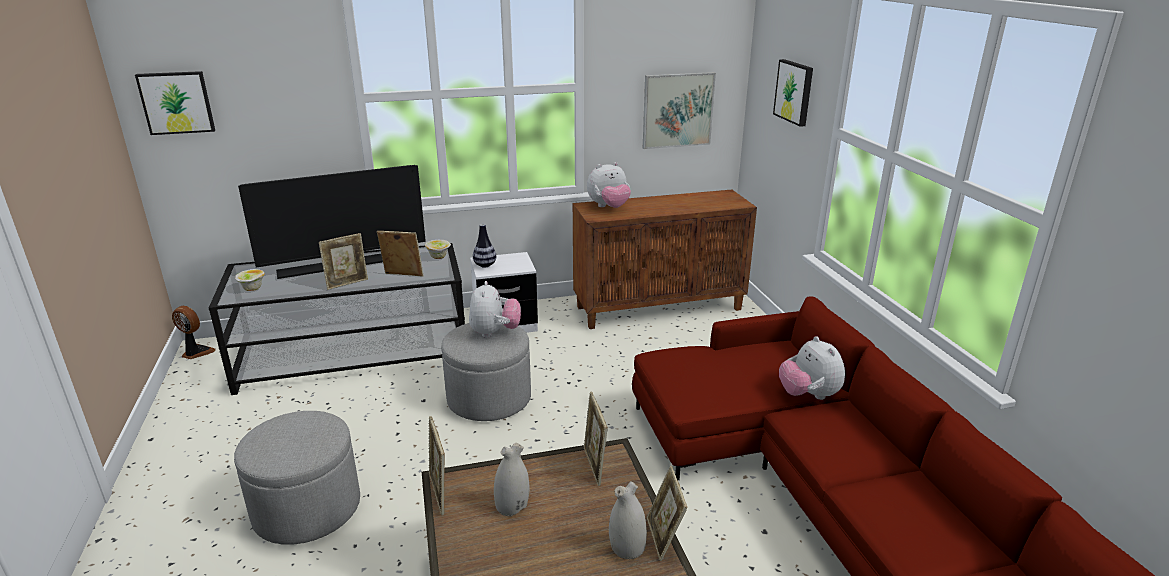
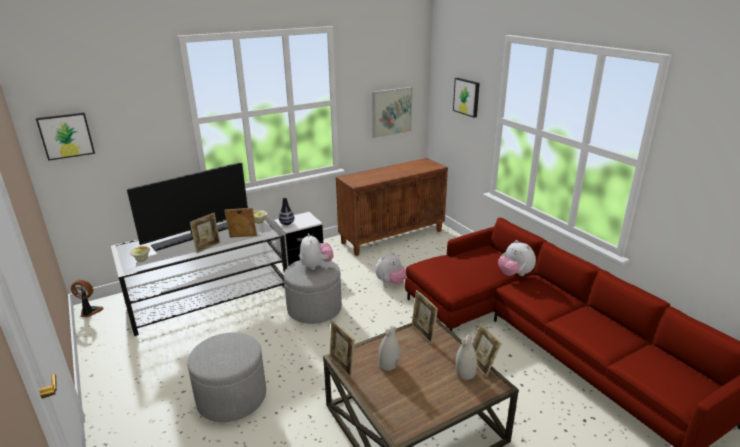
camera: 15 degrees left, 0 degrees up
(609, 207) = (360, 177): plush toy -> plush toy (391, 282)

